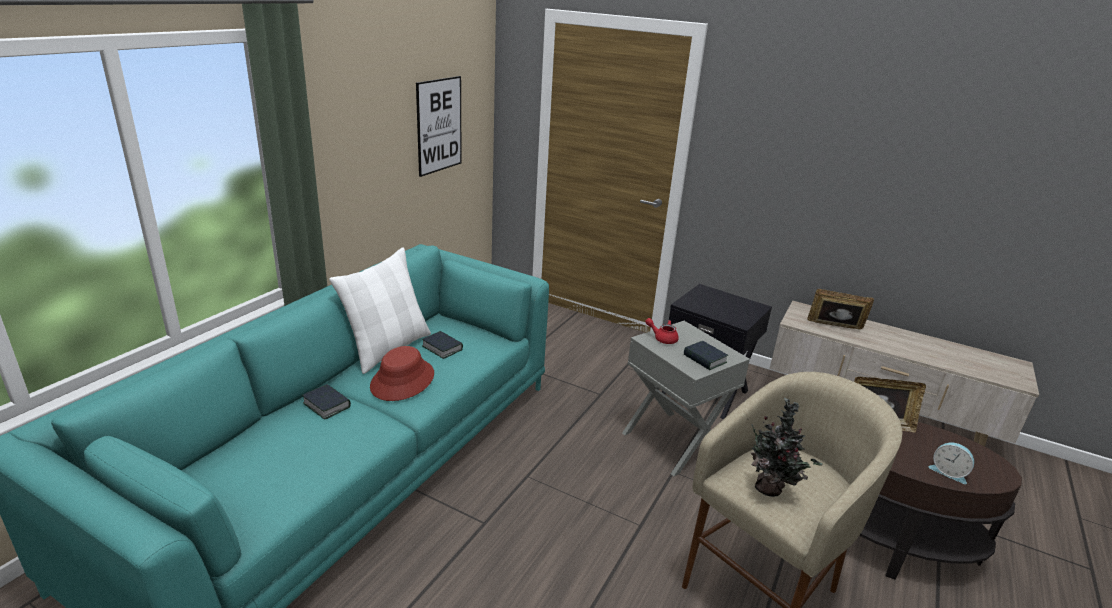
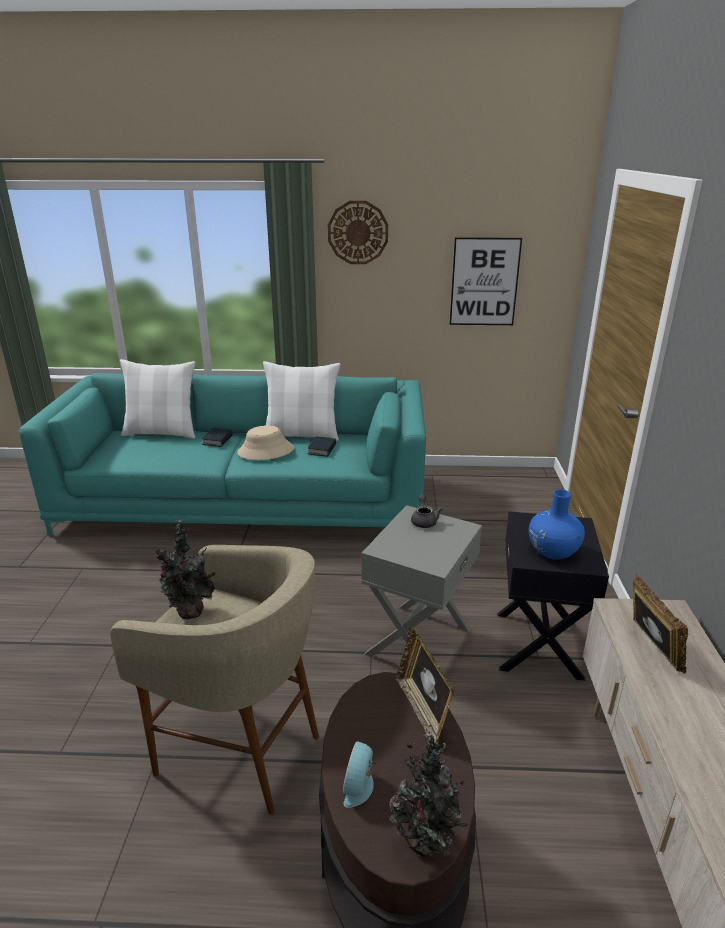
camera: 65 degrees right, 0 degrees up
(231, 444) = (162, 432): none -> white pillow
(336, 89) = (358, 232): none -> wall clock
(403, 380) = (266, 451): red hat -> beige hat
(662, 338) = (424, 520): red teapot -> grey teapot
(704, 359) = (409, 550): book -> none
(735, 310) = (553, 551): none -> blue vase
(992, 461) = (426, 844): none -> potted plant

